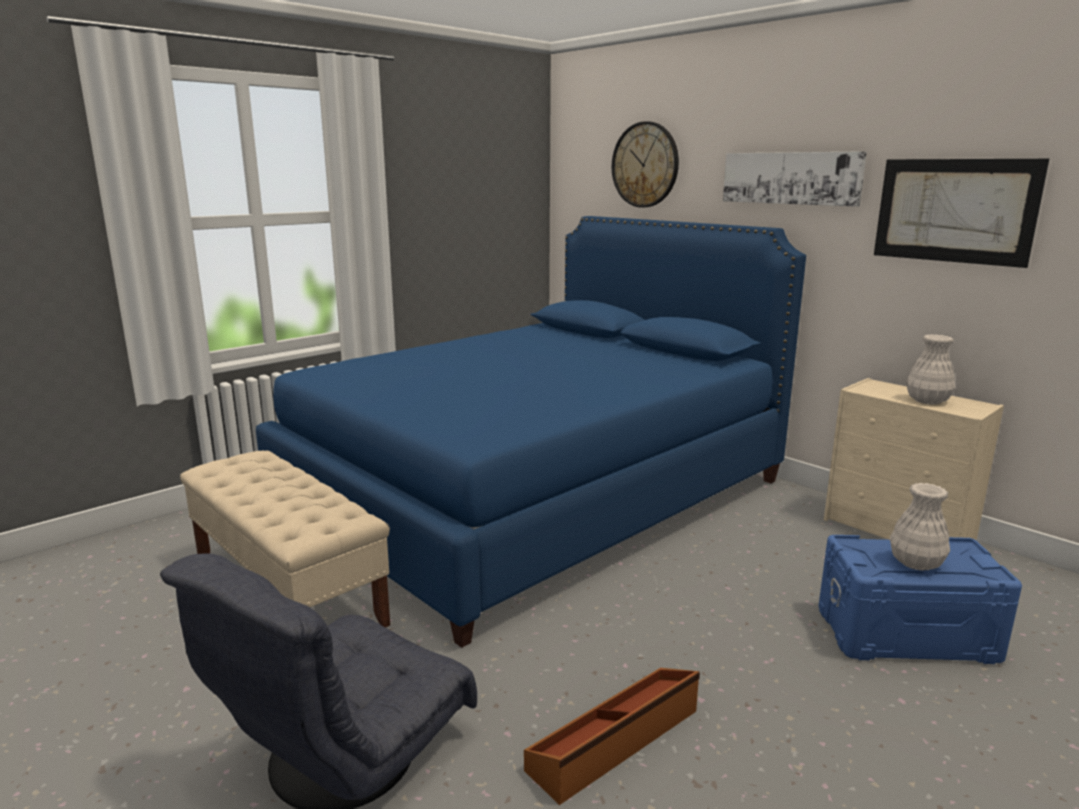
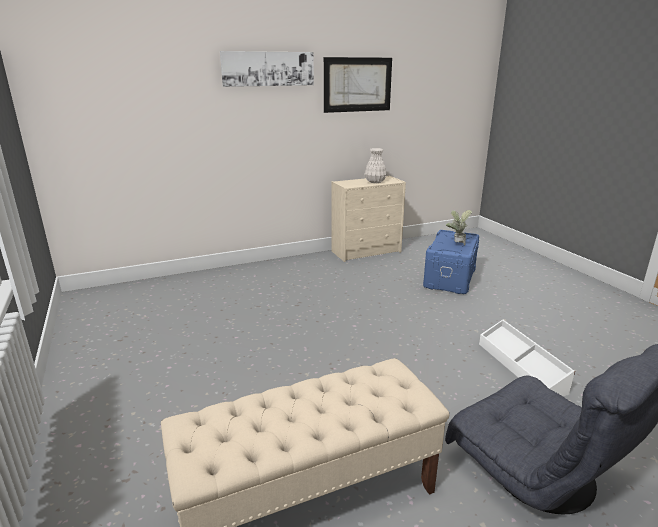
camera: 70 degrees left, 5 degrees up
(534, 494) = (232, 334): blue bed -> none
(616, 741) = (521, 367): brown storage box -> white storage box
(645, 165) = (139, 59): wall clock -> none
(915, 563) = (456, 244): white vase -> potted plant

